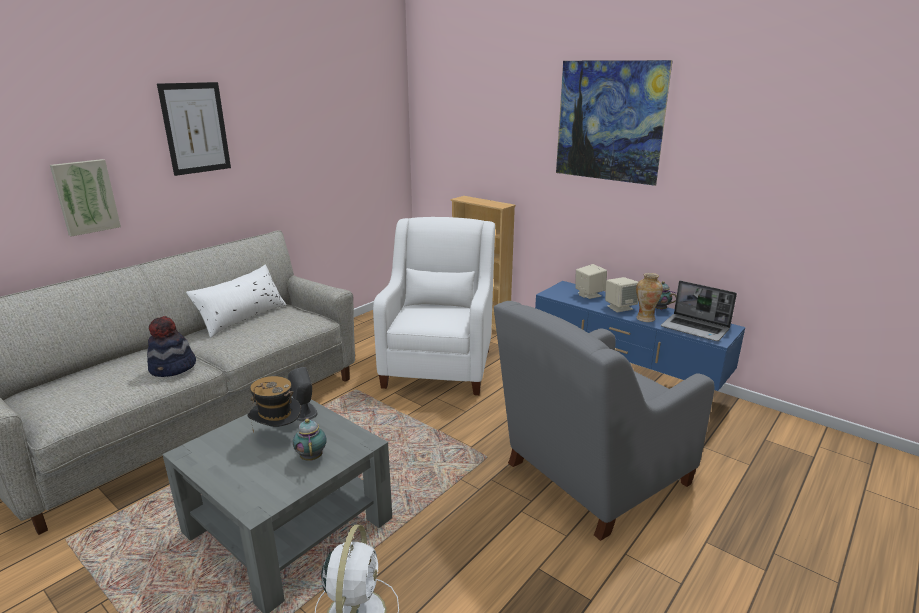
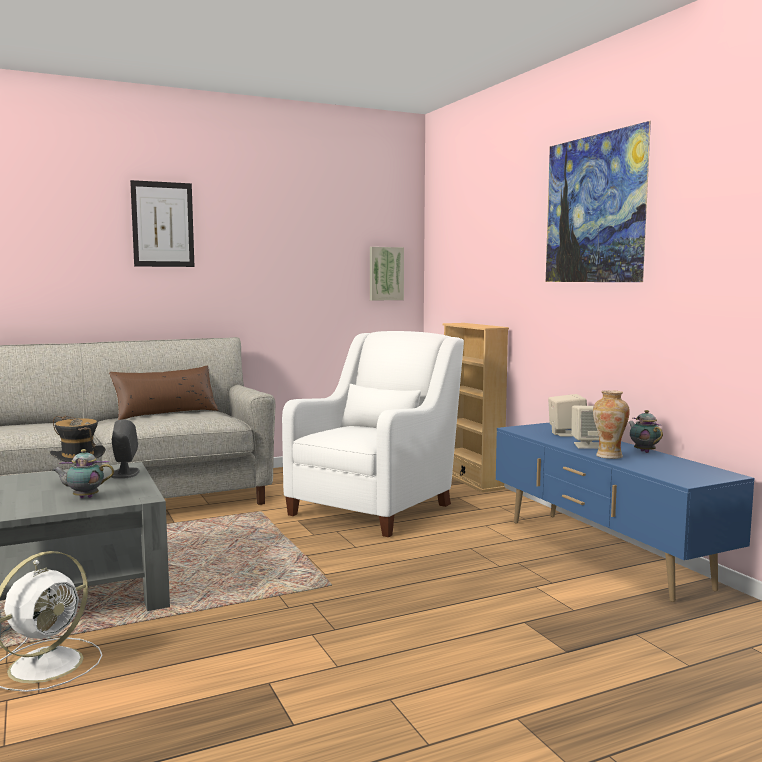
camera: 25 degrees right, 15 degrees down
(85, 197) = (46, 274): picture -> picture (385, 273)
(173, 368) = (55, 429): hat -> none
(242, 318) = (166, 413): white pillow -> brown pillow
(312, 456) = (84, 497): teapot -> teapot turned 105 degrees counterclockwise
(590, 476) = (435, 626): grey armchair -> none
(695, 329) = (669, 470): laptop -> none

